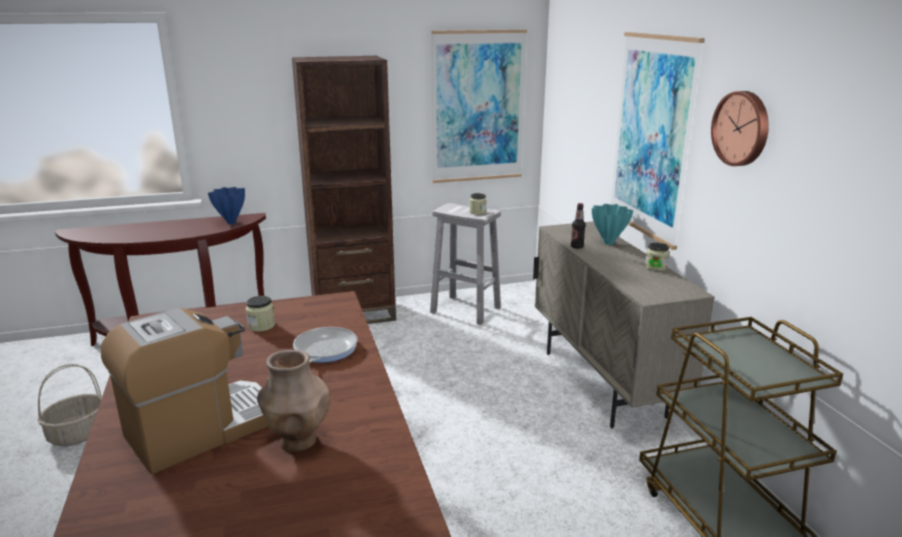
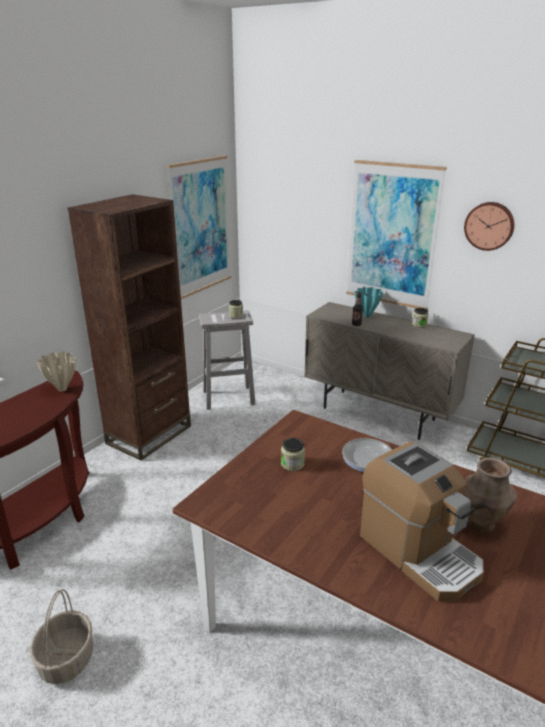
camera: 40 degrees left, 5 degrees up
(201, 429) = (419, 552): coffee machine -> coffee machine turned 135 degrees clockwise
(231, 222) = (62, 389): blue vase -> beige vase

